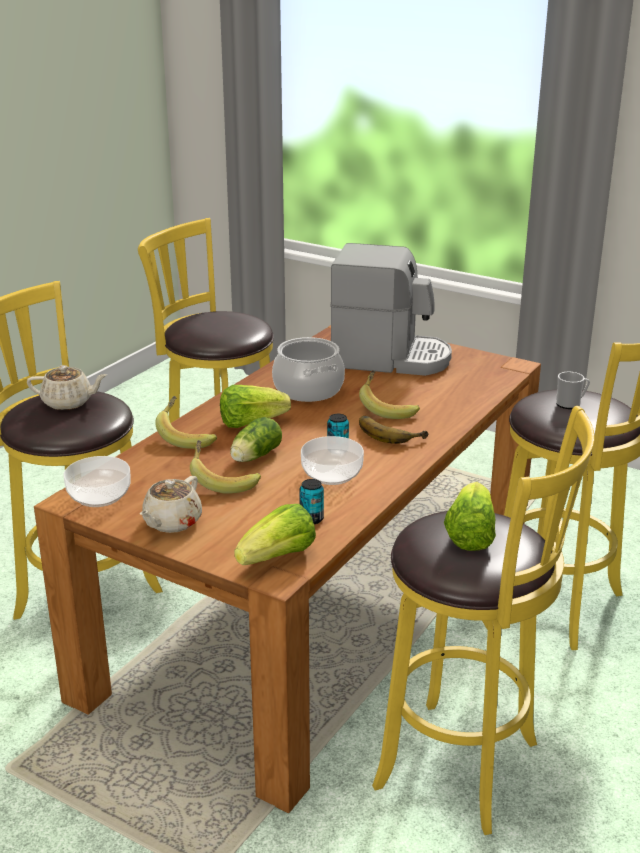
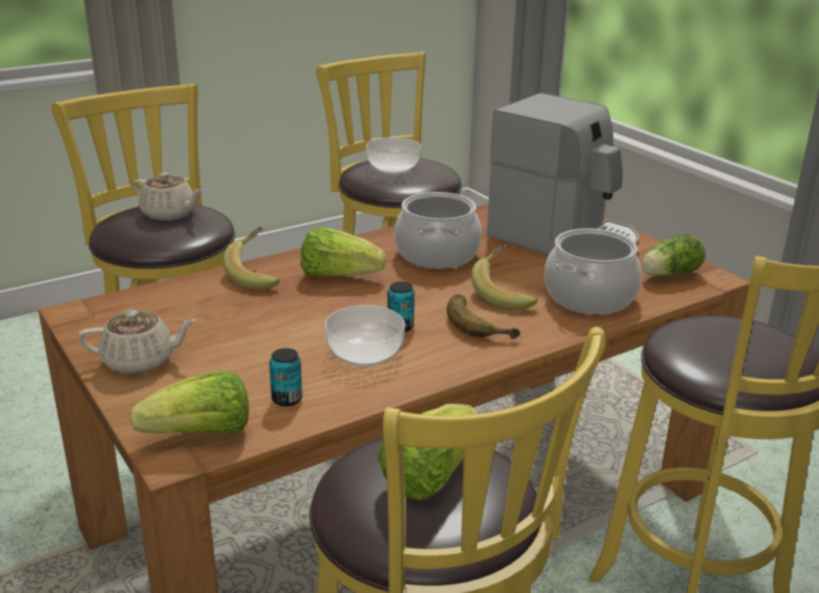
camera: 25 degrees right, 0 degrees up
(98, 496) = (105, 314): bowl -> bowl (392, 168)
(171, 522) = (140, 361): beige teapot -> beige teapot turned 150 degrees counterclockwise
(223, 481) = (241, 330): banana -> none
(254, 457) = (302, 312): lettuce -> lettuce (668, 275)
(445, 397) = (589, 296): none -> cooking pot
(570, 404) = (733, 339): mug -> none

